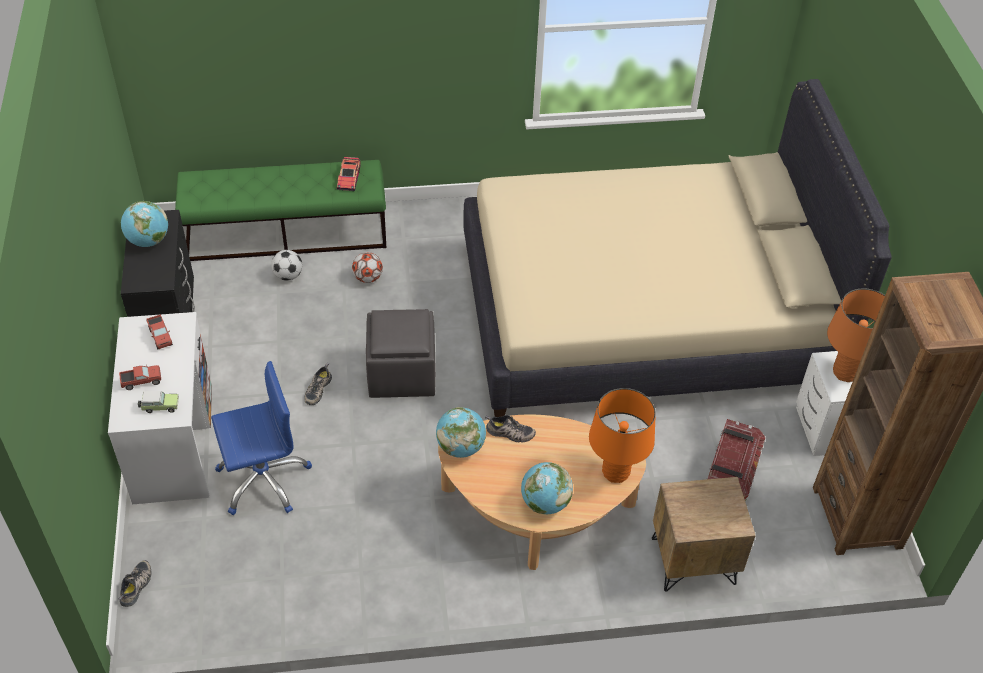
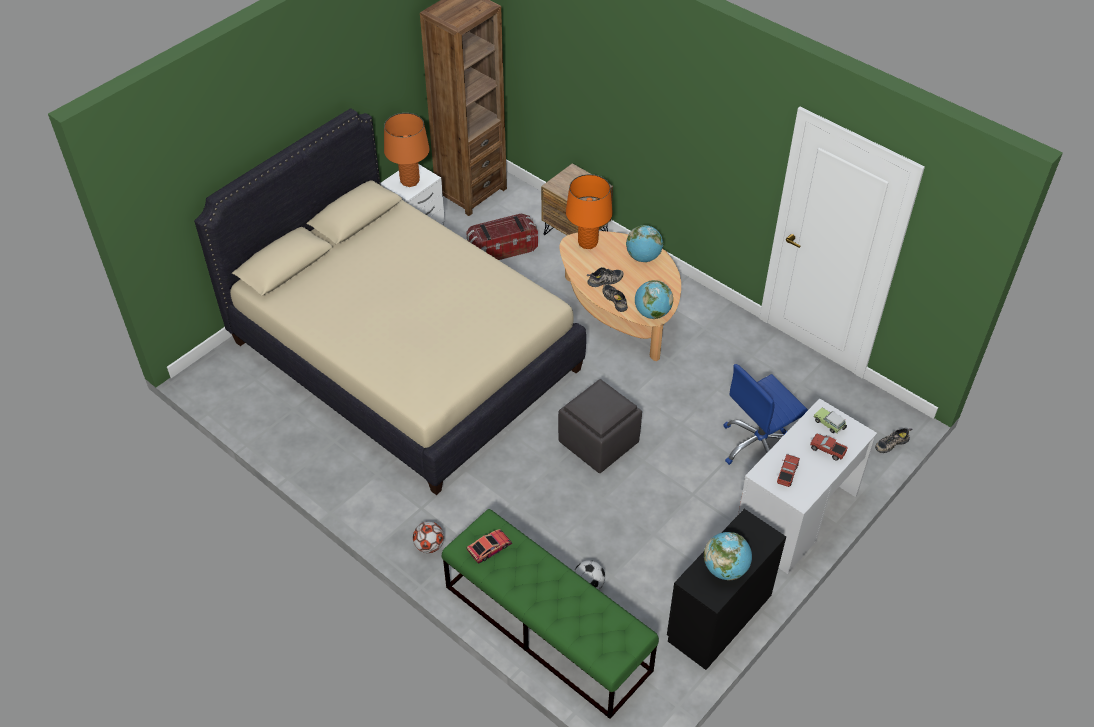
camera: 130 degrees left, 0 degrees up
(263, 479) = (759, 446): blue office chair -> blue office chair turned 60 degrees counterclockwise
(317, 389) = (664, 476): shoe -> shoe (605, 281)
(368, 278) = (535, 532): football -> football (429, 546)

